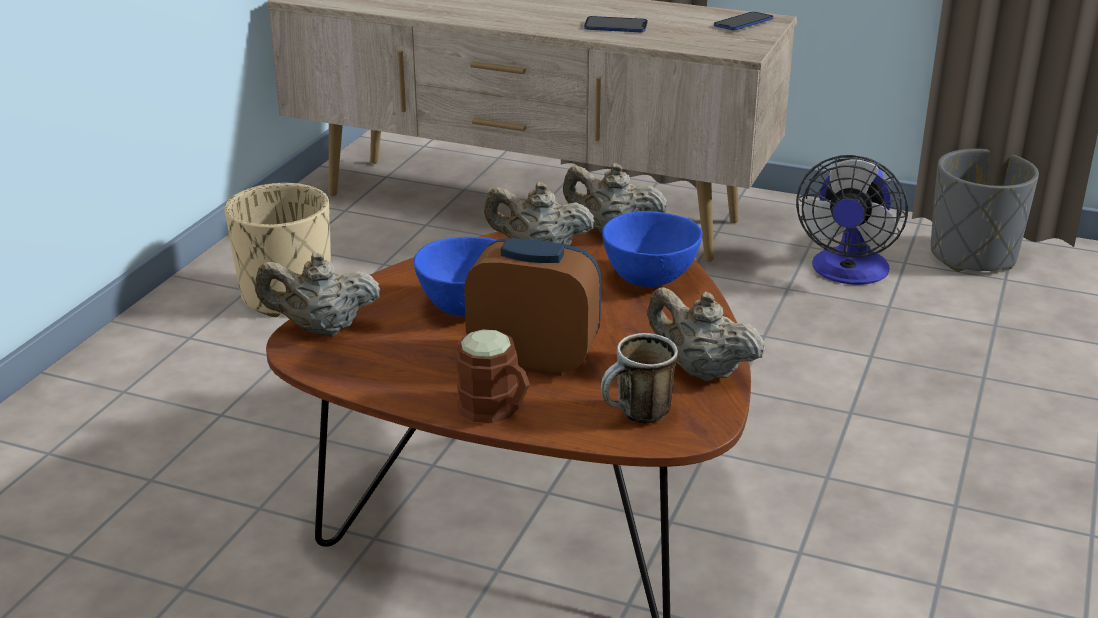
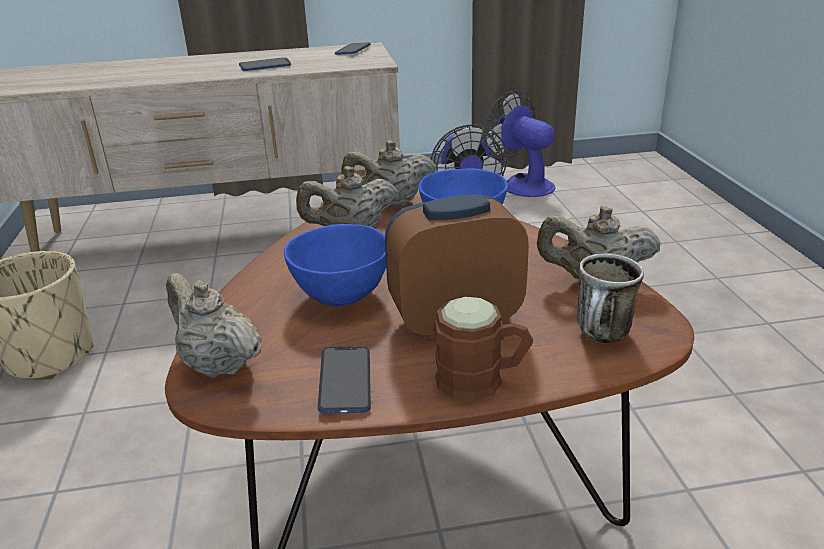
camera: 30 degrees left, 0 degrees up
(321, 329) = (218, 364): beige teapot -> beige teapot turned 75 degrees clockwise
(396, 374) = (345, 381): none -> phone
(972, 256) = (521, 184): grey planter -> fan

